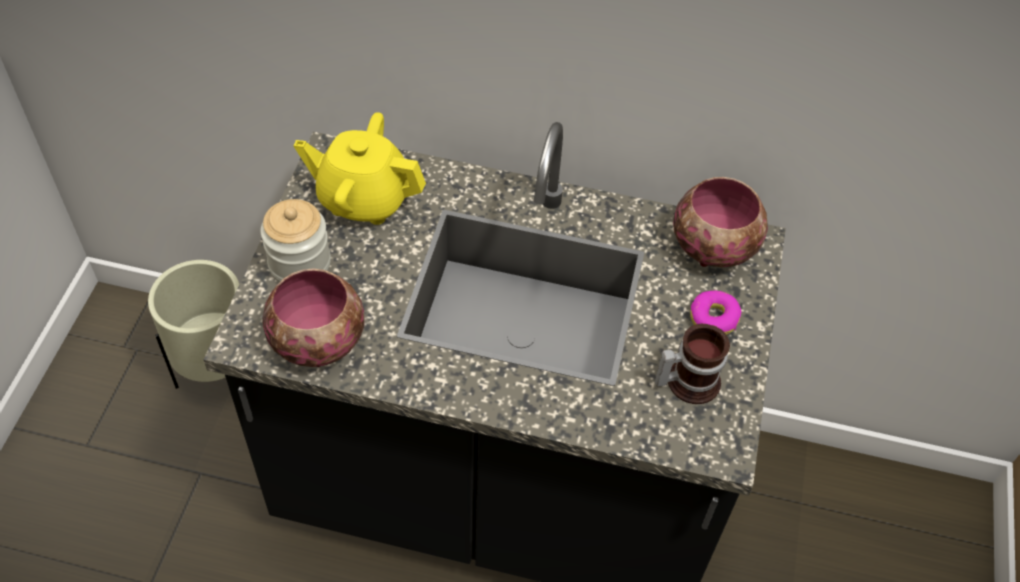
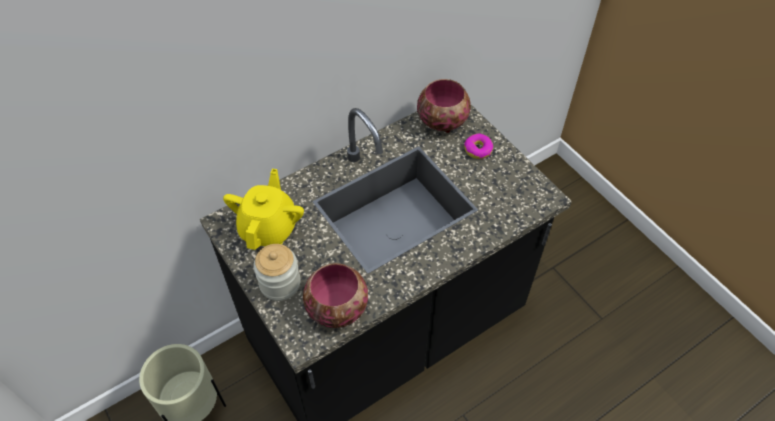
camera: 45 degrees left, 0 degrees up
(363, 199) = (269, 228): yellow teapot -> yellow teapot turned 135 degrees clockwise
(687, 380) = (500, 182): mug -> none

